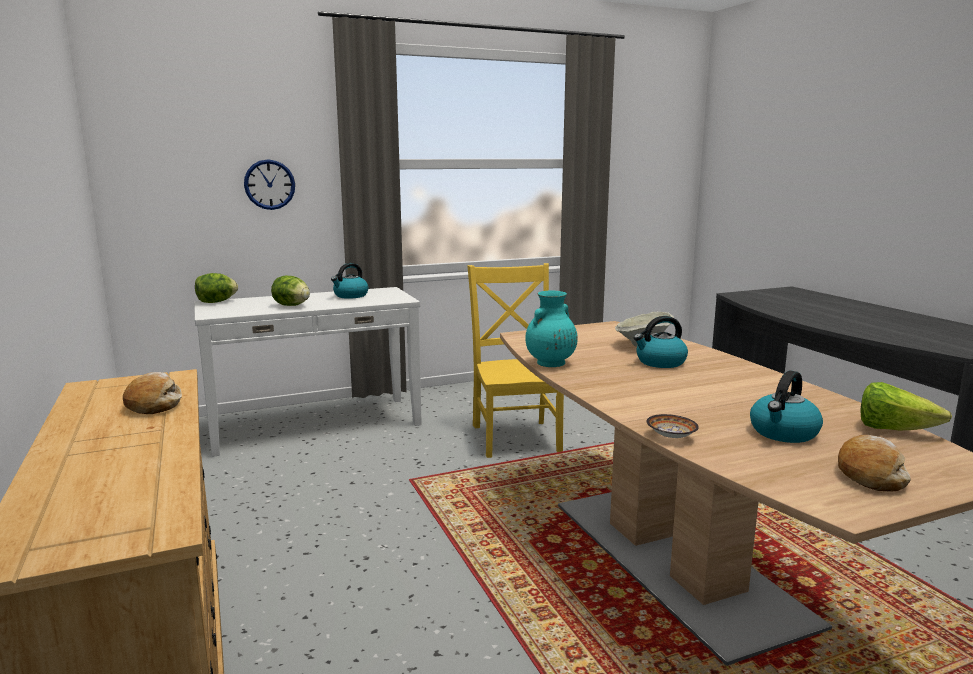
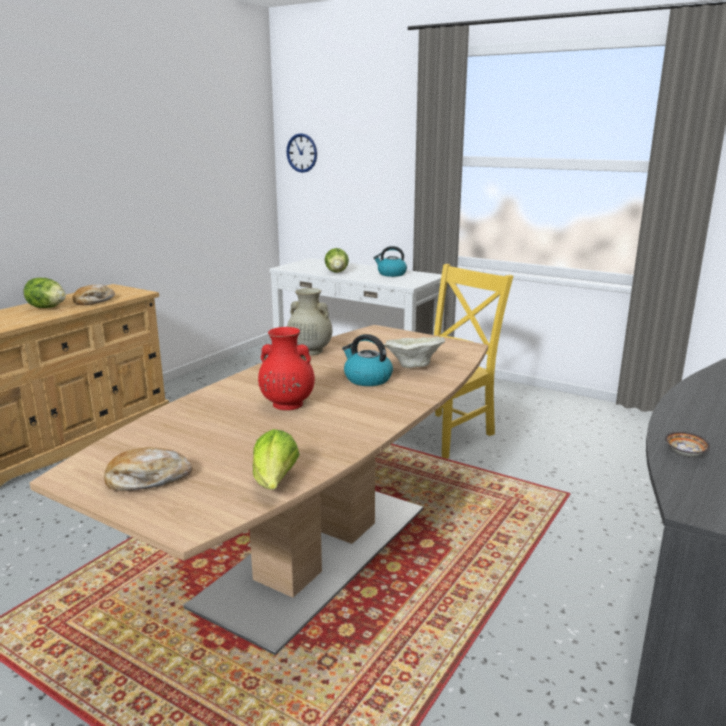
camera: 55 degrees right, 5 degrees up
(216, 302) = (315, 260): lettuce -> lettuce (47, 307)
(269, 184) = (373, 174): wall clock -> wall clock (302, 153)
(550, 363) = (309, 351): turquoise vase -> beige vase
(671, 437) = (174, 409): bowl -> bowl (685, 454)
(700, 396) = (286, 404): none -> red vase
(783, 433) = (220, 442): kettle -> none

